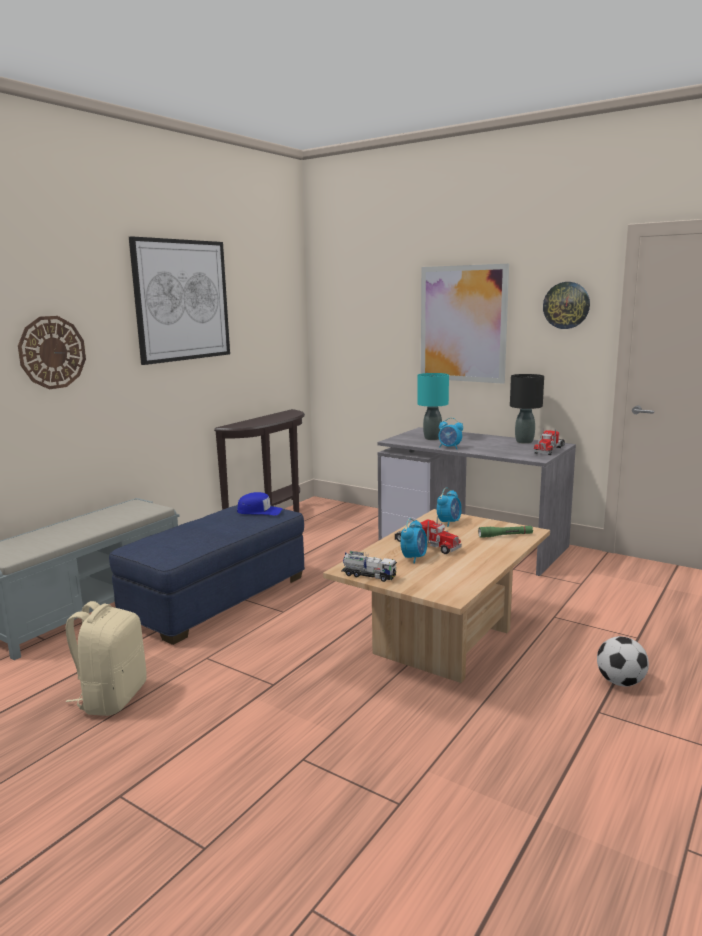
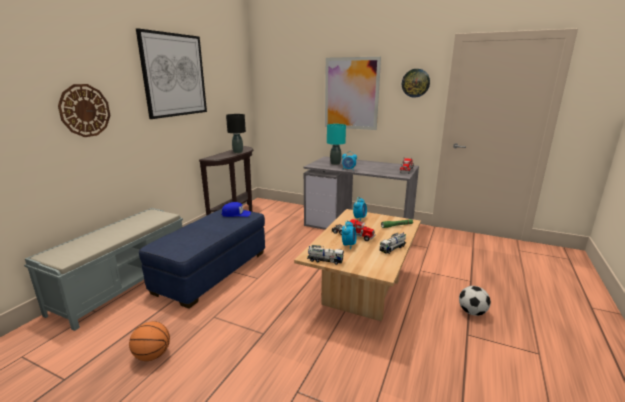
camera: 10 degrees left, 5 degrees up
(112, 698) = (152, 355): beige backpack -> basketball
(482, 565) = (393, 248): none -> toy truck
(524, 441) = (389, 164): black table lamp -> black table lamp (238, 152)

